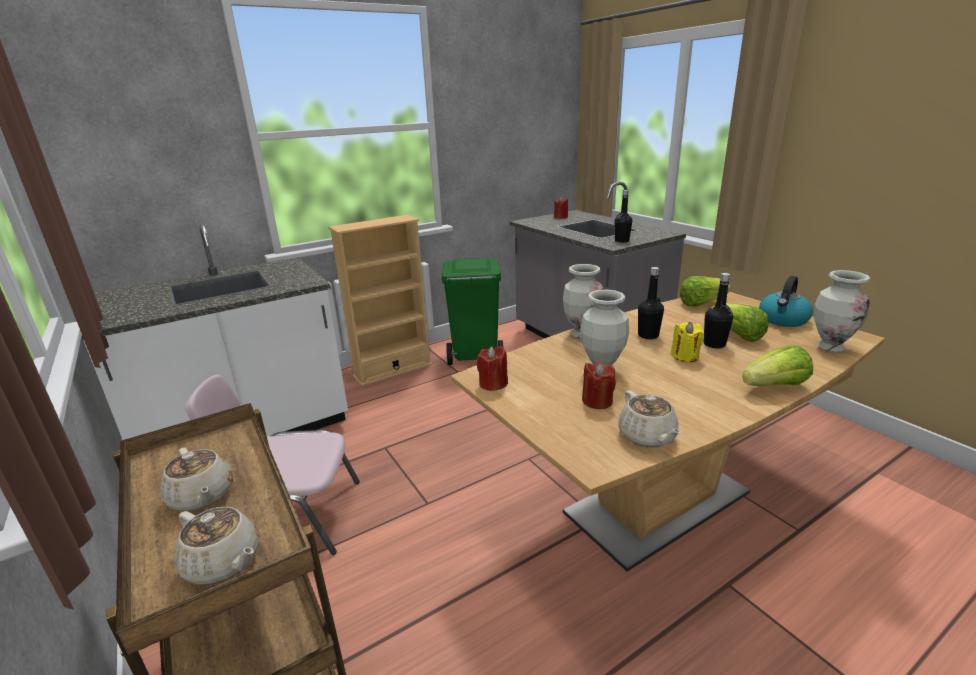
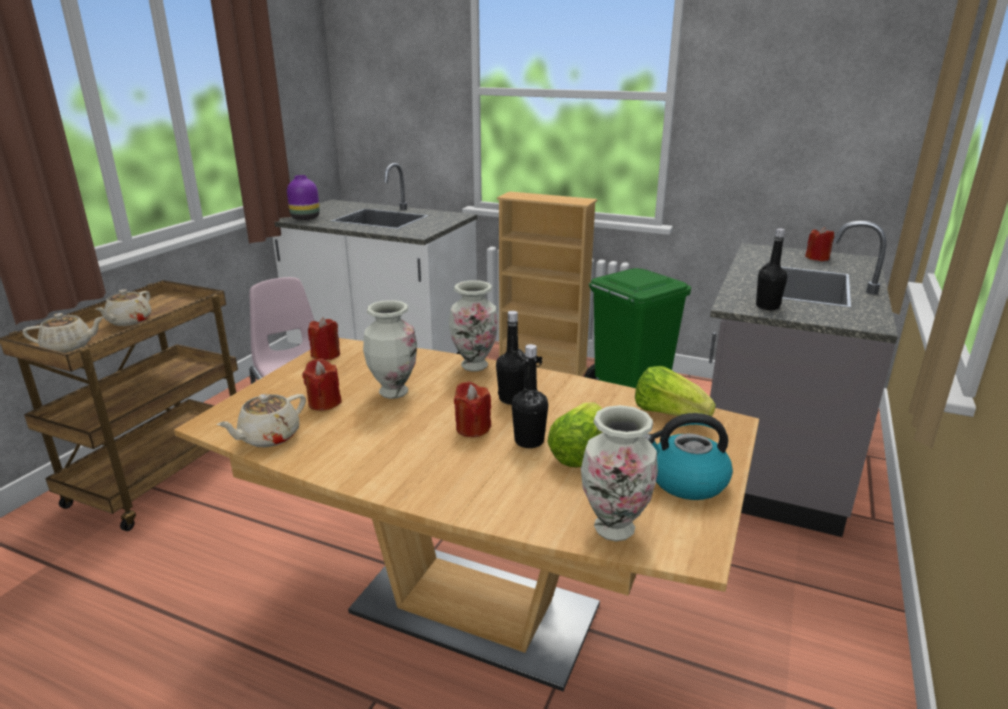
camera: 55 degrees right, 0 degrees up
(130, 314) = (305, 218): none -> purple vase
(224, 563) = (69, 347): beige teapot -> beige teapot turned 105 degrees counterclockwise
(685, 356) = (472, 428): yellow candle -> red candle
(775, 386) = (436, 494): lettuce -> none

